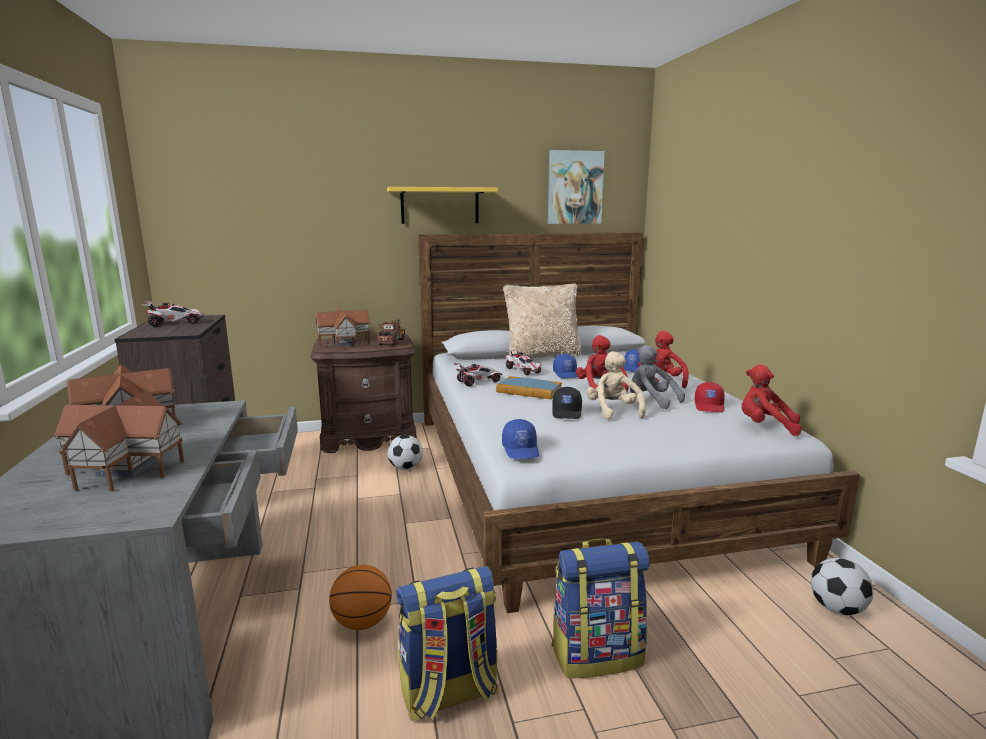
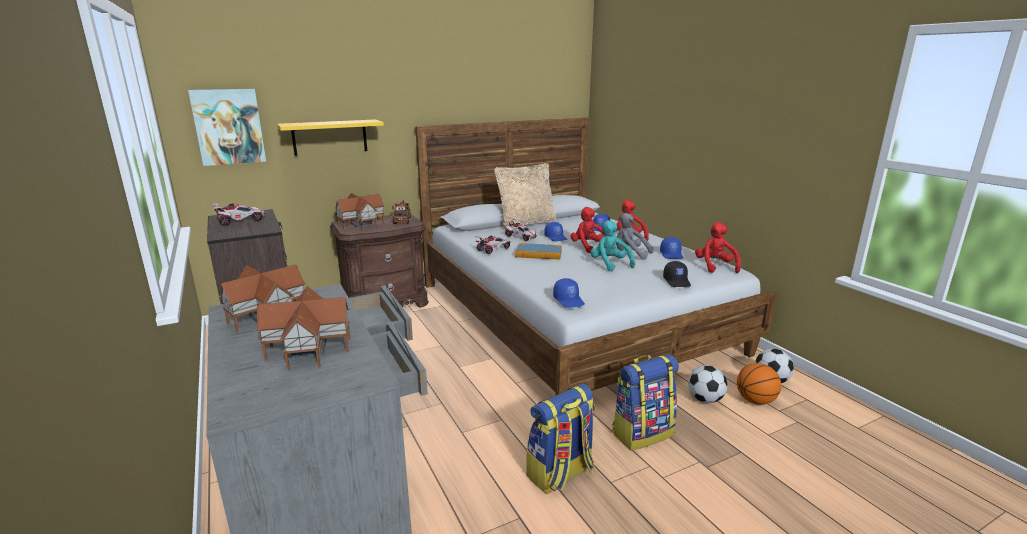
camera: 15 degrees left, 5 degrees up
(362, 622) = (472, 441): basketball -> basketball (755, 401)
(405, 468) = (432, 324): football -> football (705, 399)
(440, 205) = (432, 100): yellow shelf -> yellow shelf (330, 137)
(567, 412) = (580, 269): black cap -> black cap (677, 281)
(574, 187) = (537, 82): picture -> picture (228, 127)
(613, 411) = (610, 264): beige plush toy -> turquoise plush toy
(710, 406) = (671, 255): red cap -> blue cap
(765, 427) = (715, 266): red plush toy -> red plush toy turned 75 degrees clockwise

